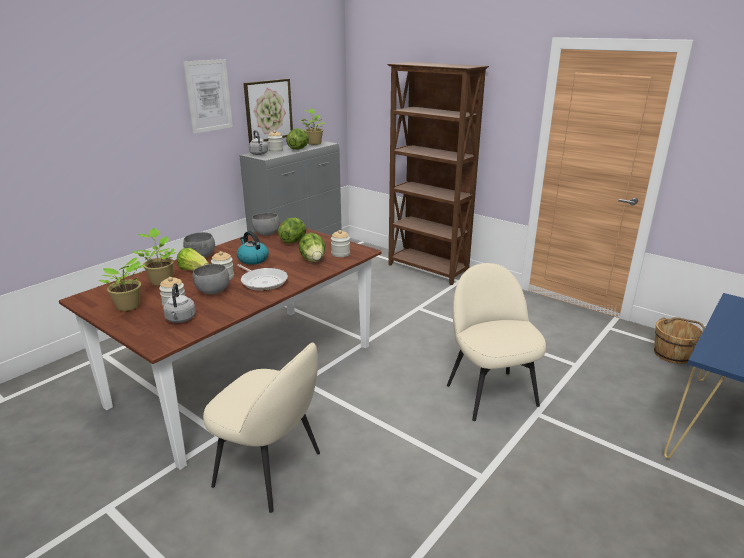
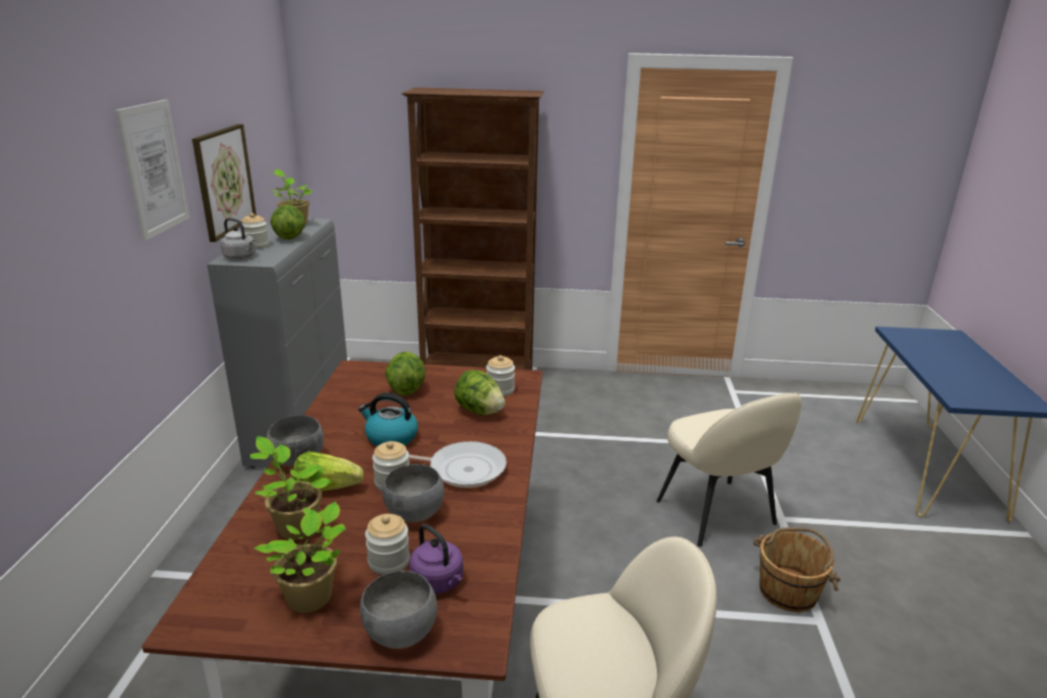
camera: 35 degrees left, 0 degrees up
(180, 319) = (439, 582): grey kettle -> purple kettle
(266, 234) = (346, 389): grey bowl -> grey bowl (399, 634)
(490, 393) = (717, 514): beige chair -> beige chair turned 150 degrees counterclockwise
(673, 354) = (811, 402): brown bucket -> brown bucket (788, 591)

